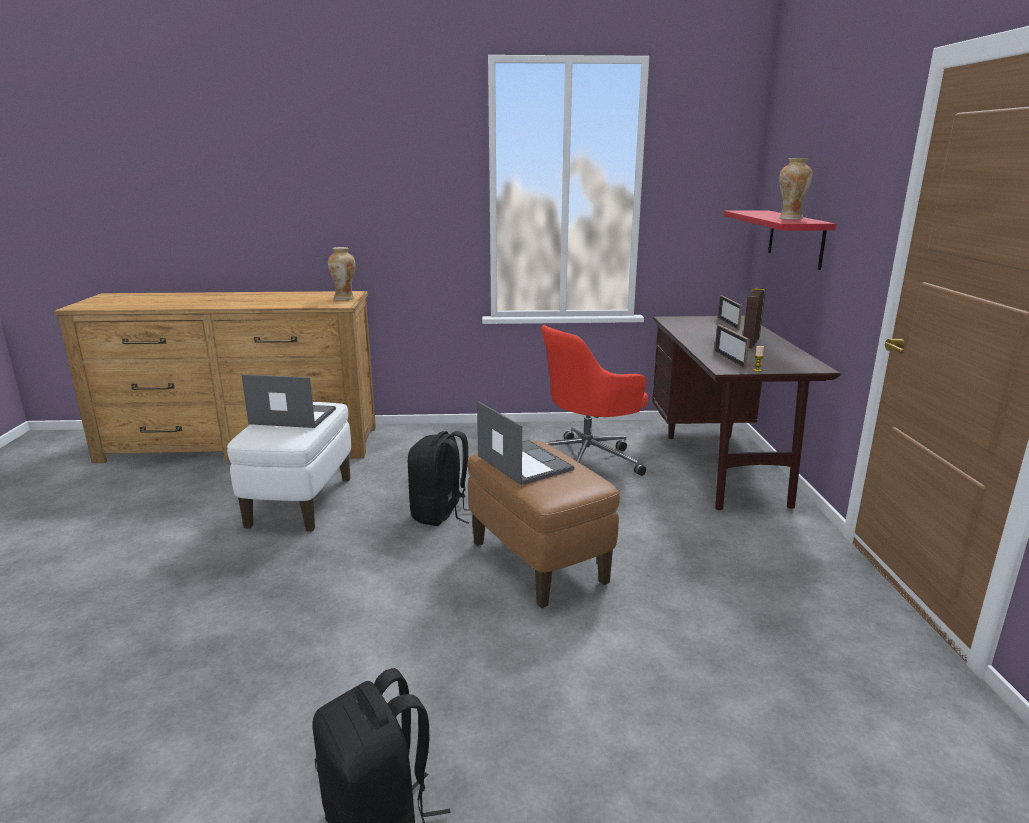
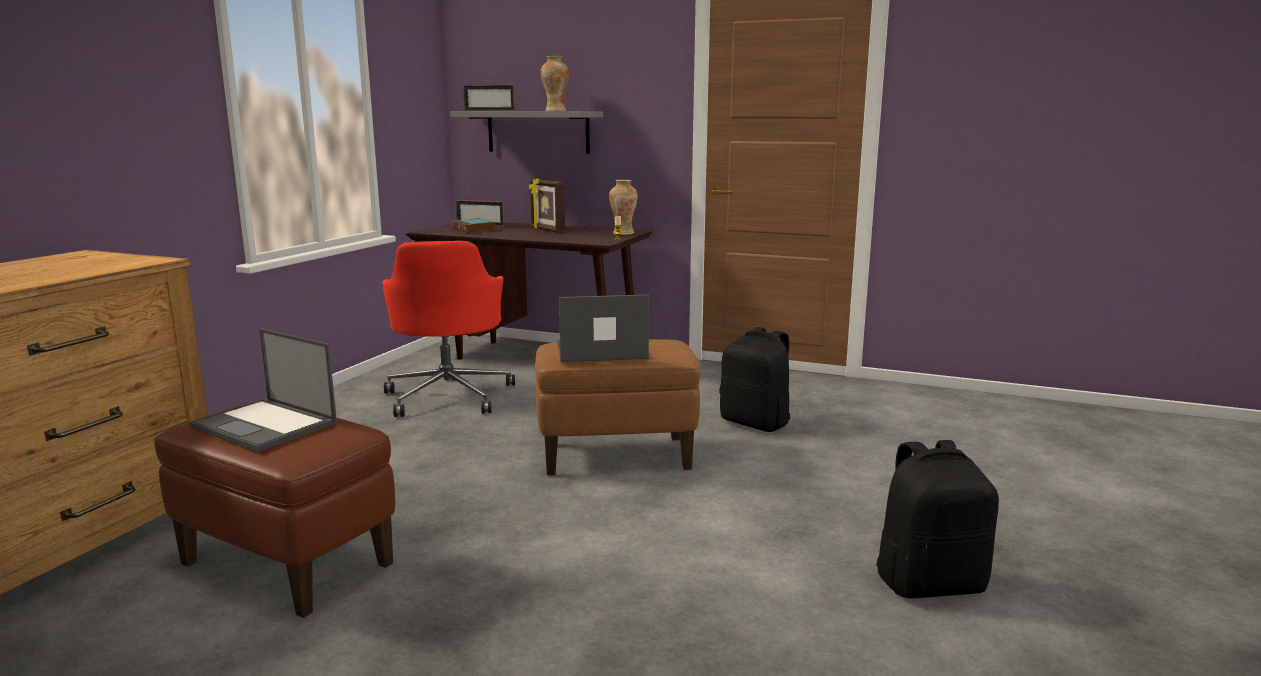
camera: 65 degrees left, 5 degrees down
(292, 417) = (266, 425): laptop -> laptop turned 90 degrees counterclockwise
(300, 502) = (288, 565): white ottoman -> brown ottoman
(344, 299) = (113, 257): vase -> vase (623, 233)
(441, 514) = (460, 481): black backpack -> black backpack (756, 423)
(703, 326) = (474, 229): none -> book
(729, 359) = (580, 238): picture frame -> picture frame (489, 111)
(796, 238) = (538, 132): red shelf -> grey shelf

